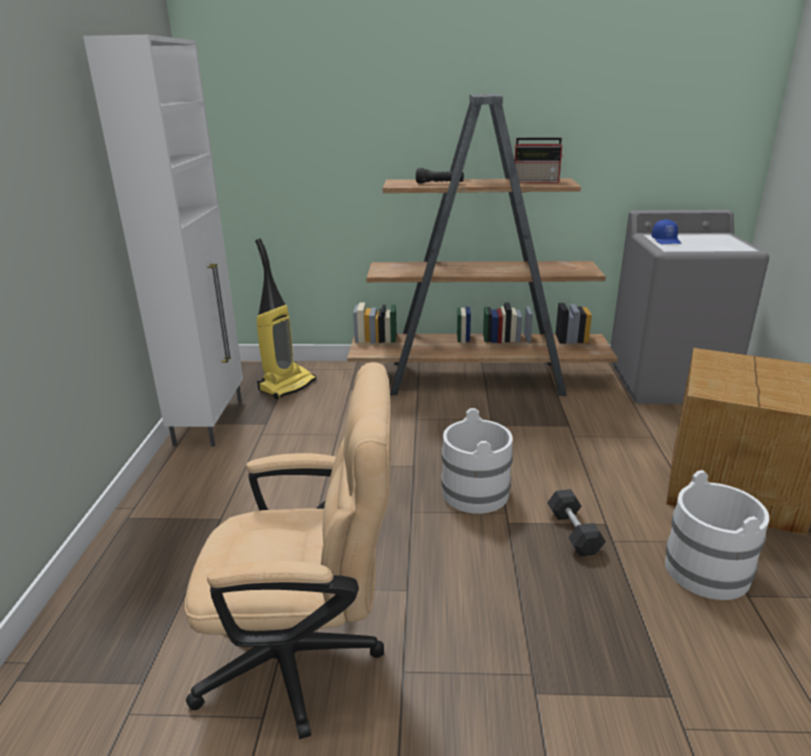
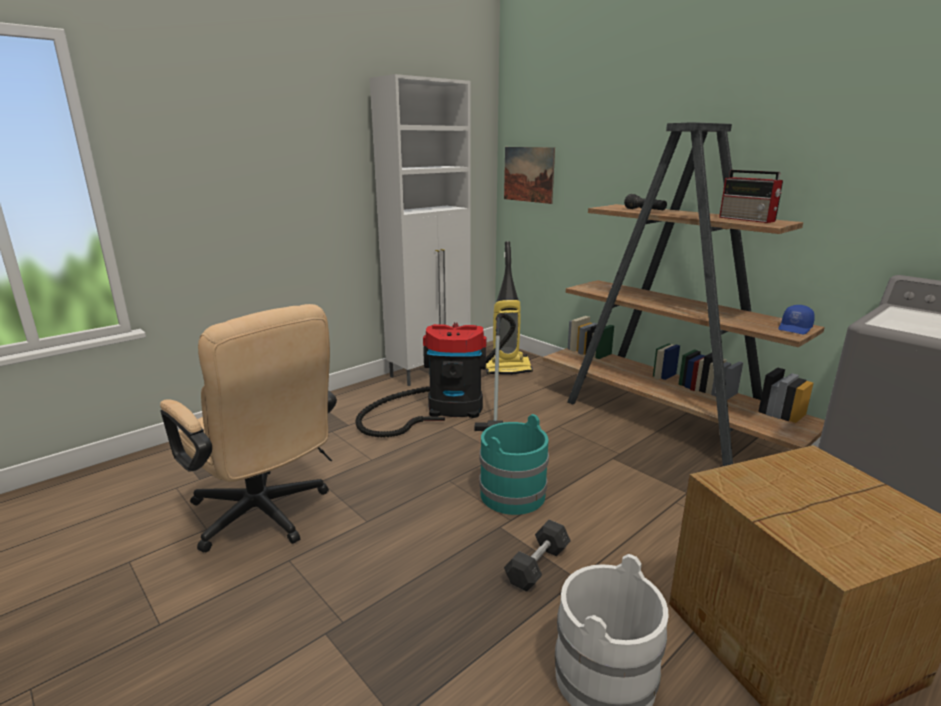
camera: 45 degrees right, 5 degrees down
(245, 154) = (528, 174): none -> picture
(298, 450) = (448, 409): none -> vacuum cleaner
(475, 493) = (512, 495): white bucket -> turquoise bucket
(666, 241) = (904, 316): blue cap -> blue cap (795, 328)

